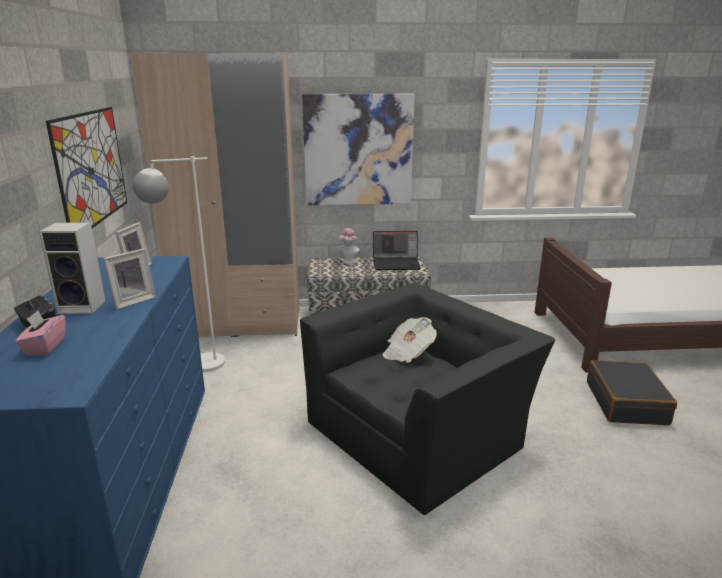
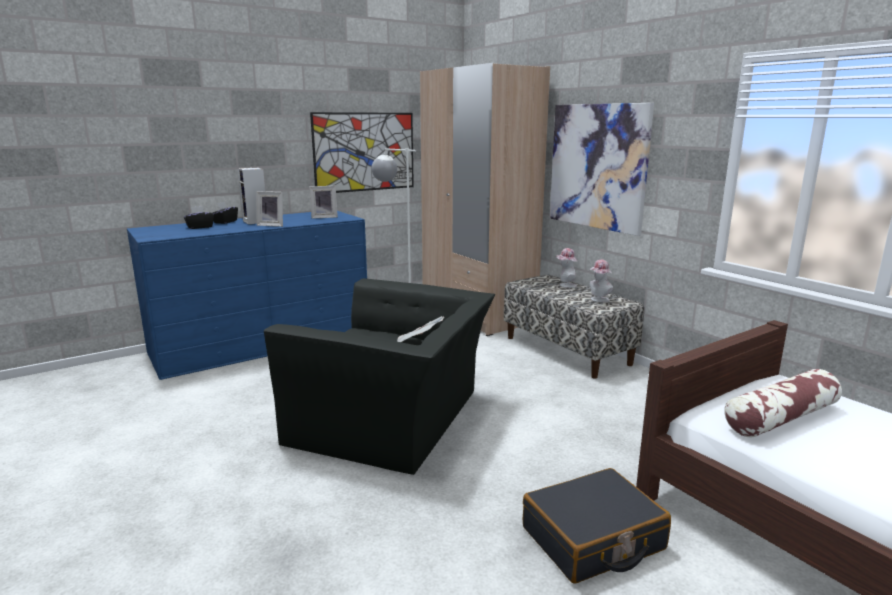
camera: 60 degrees right, 5 degrees down
(45, 347) = (200, 227): pink tissue box -> black tissue box
(396, 264) = (598, 300): laptop -> hat
(618, 288) = (781, 418): none -> pillow

